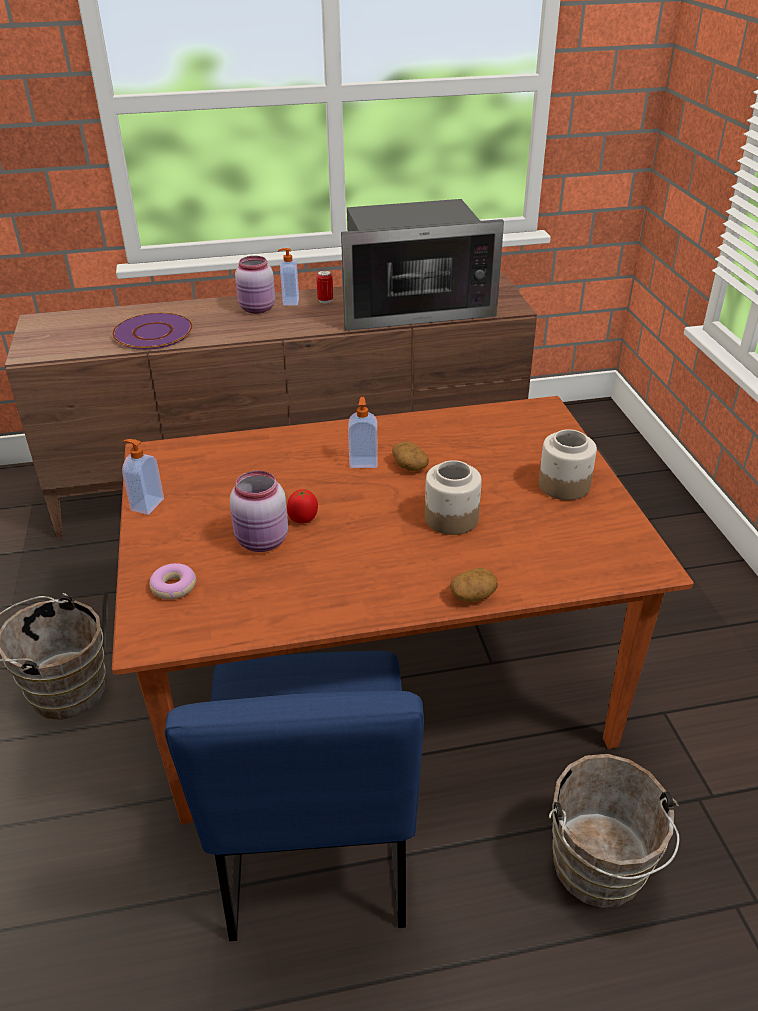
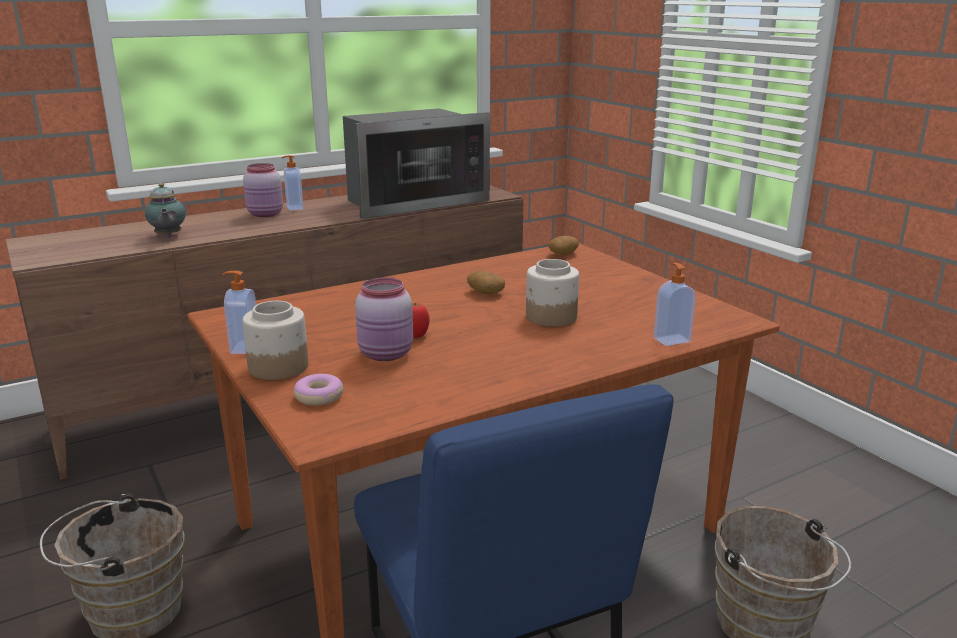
camera: 20 degrees left, 15 degrees down
(152, 333) = (168, 236): purple plate -> teapot
(325, 300) = (328, 204): can -> none
(363, 462) = (441, 295): soap dispenser -> soap dispenser (671, 339)
(473, 595) = (612, 358): potato -> potato (563, 254)
(563, 485) = (627, 287): jar -> jar (277, 367)

